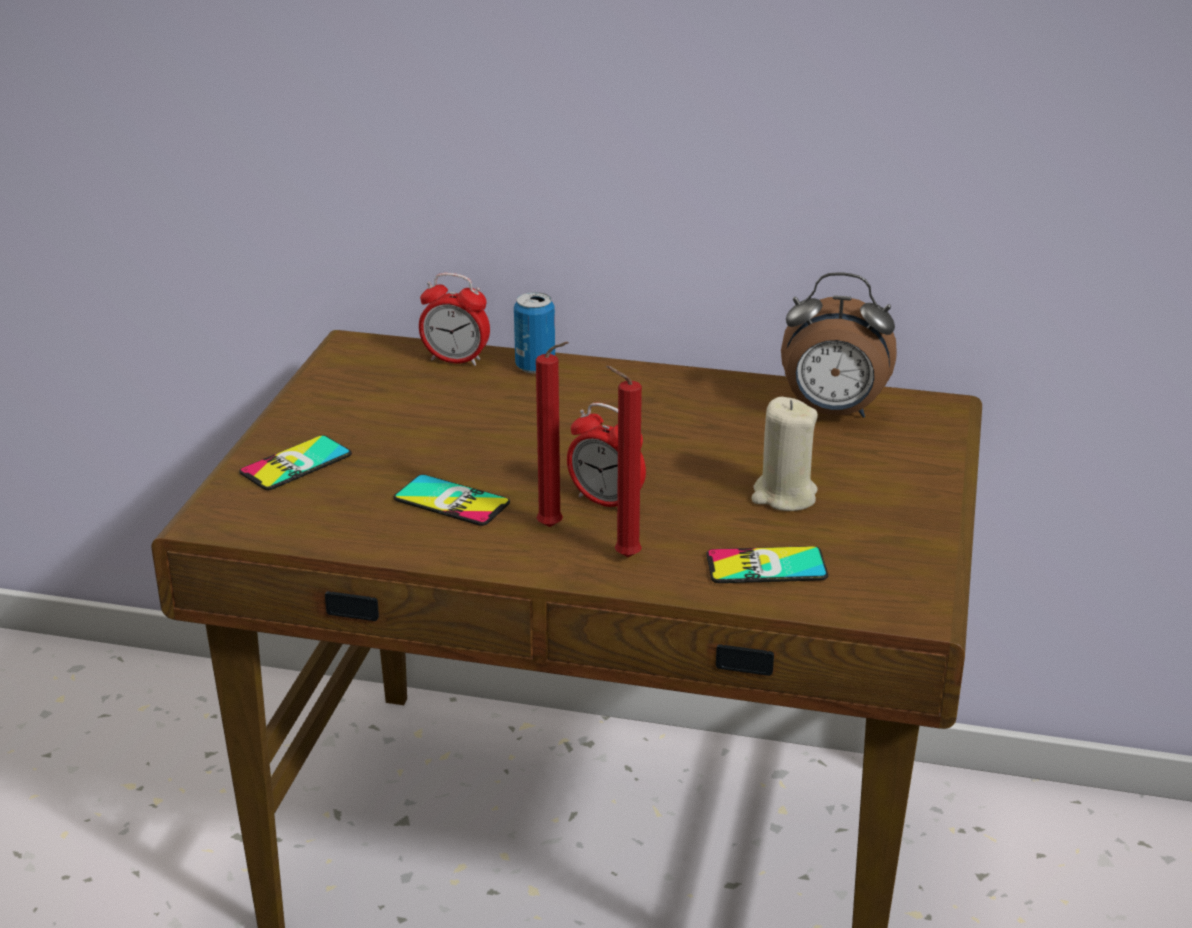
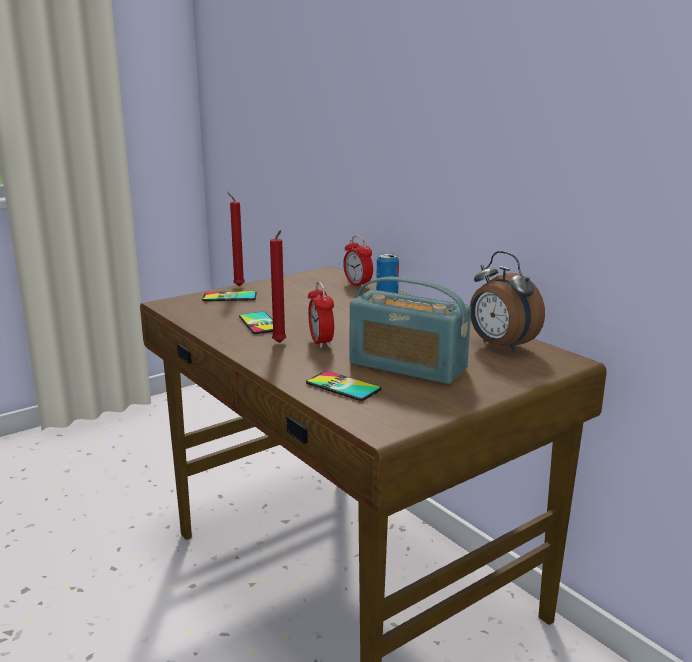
camera: 40 degrees right, 10 degrees down
(623, 557) = (287, 361): red candle -> red candle (237, 286)
(784, 496) = (407, 366): beige candle -> radio

